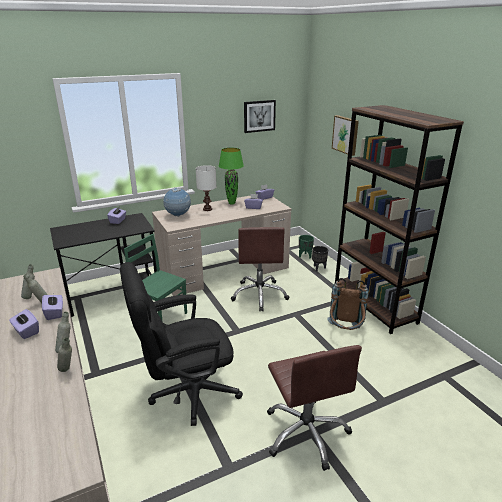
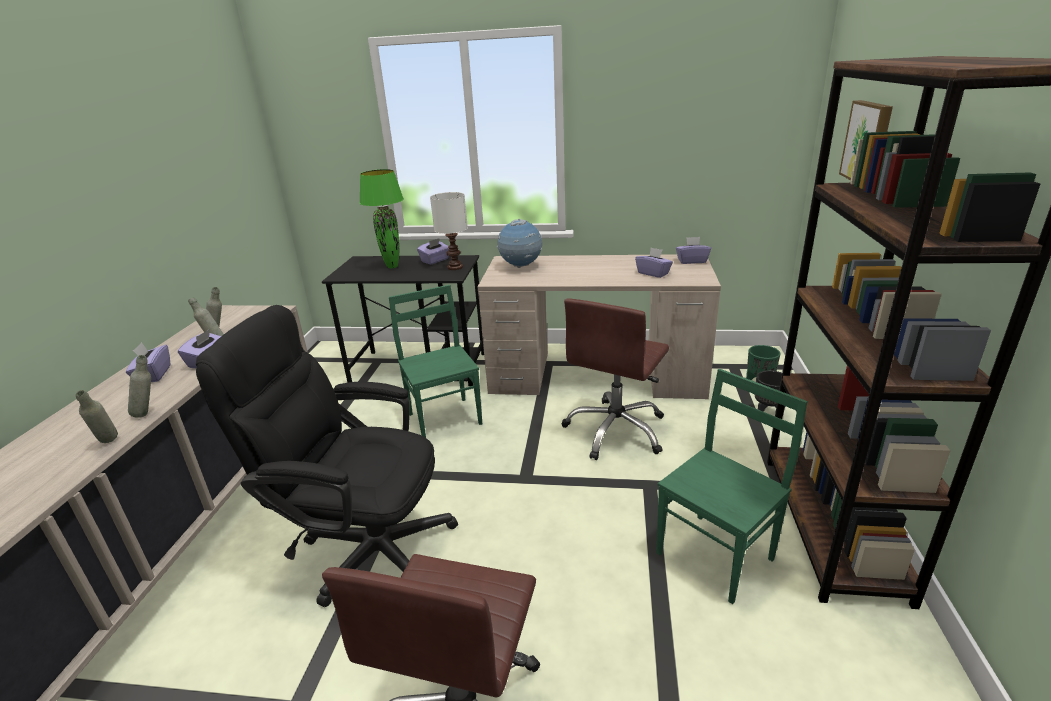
camera: 35 degrees right, 0 degrees up
(207, 209) = (576, 264): white table lamp -> white table lamp (455, 267)
(232, 203) = (624, 262): green table lamp -> green table lamp (392, 267)
(259, 116) = (711, 107): picture -> none
(345, 332) = (717, 556): brown backpack -> green chair

